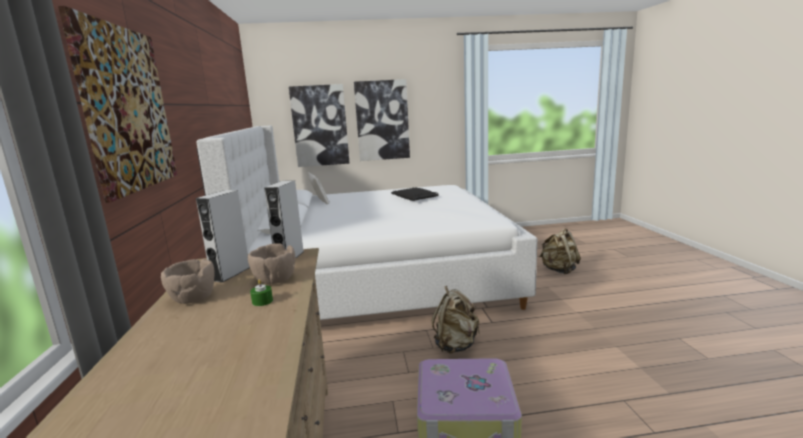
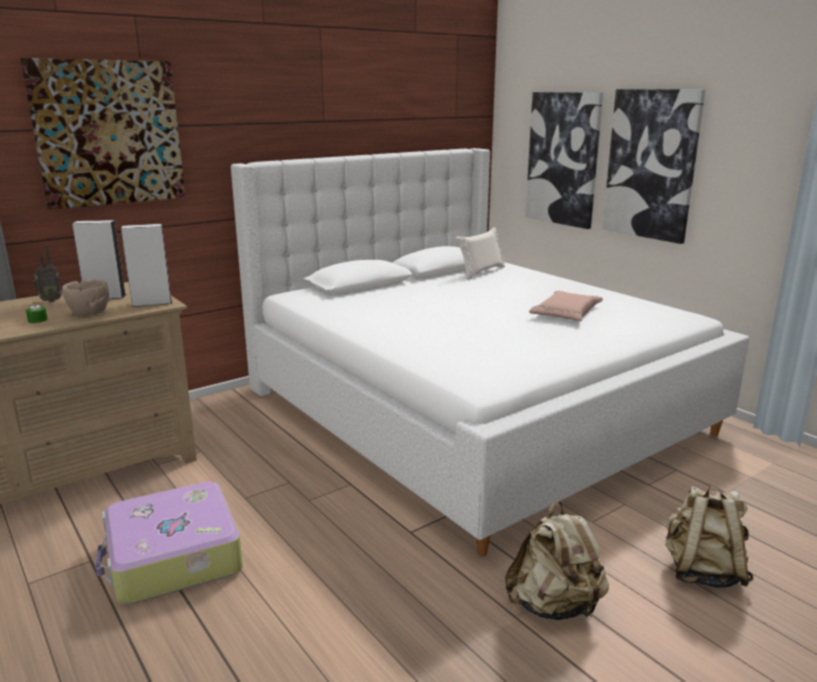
camera: 60 degrees right, 5 degrees up
(193, 297) = (50, 301): brown bowl -> radio
(414, 197) = (566, 312): black pillow -> beige pillow
(455, 345) = (324, 515): beige backpack -> beige backpack (554, 606)

